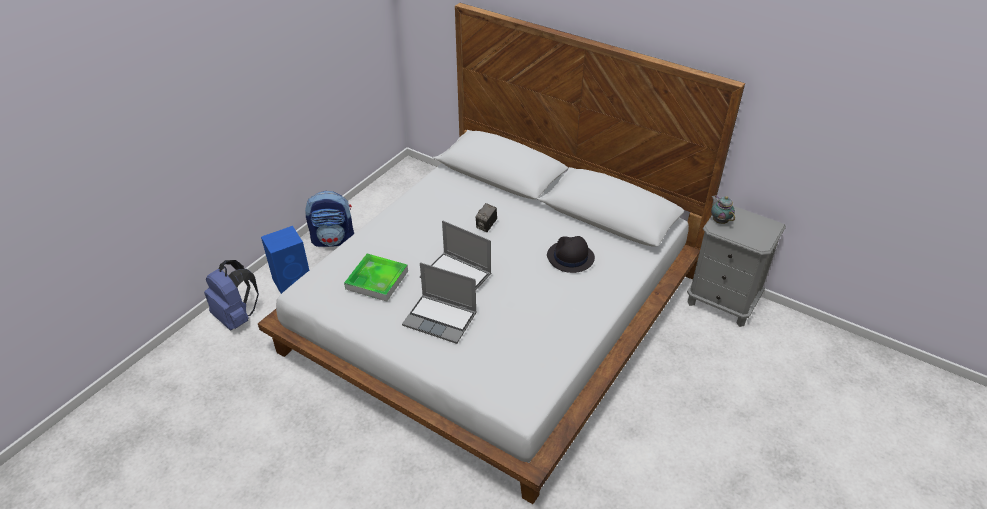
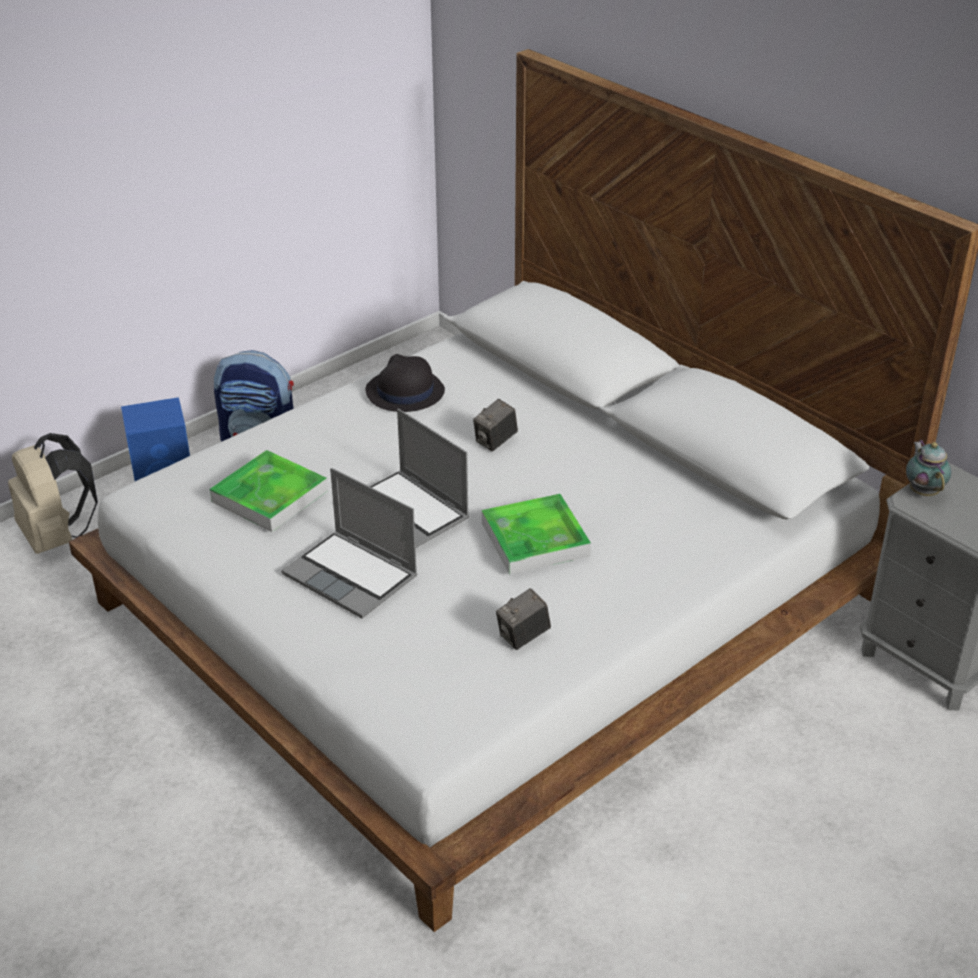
camera: 15 degrees right, 5 degrees down
(237, 317) = (57, 537): blue backpack -> beige backpack
(530, 280) = (535, 539): none -> tray
(546, 337) = (523, 637): none -> camera
(570, 257) = (624, 515): black hat -> black hat (404, 392)

